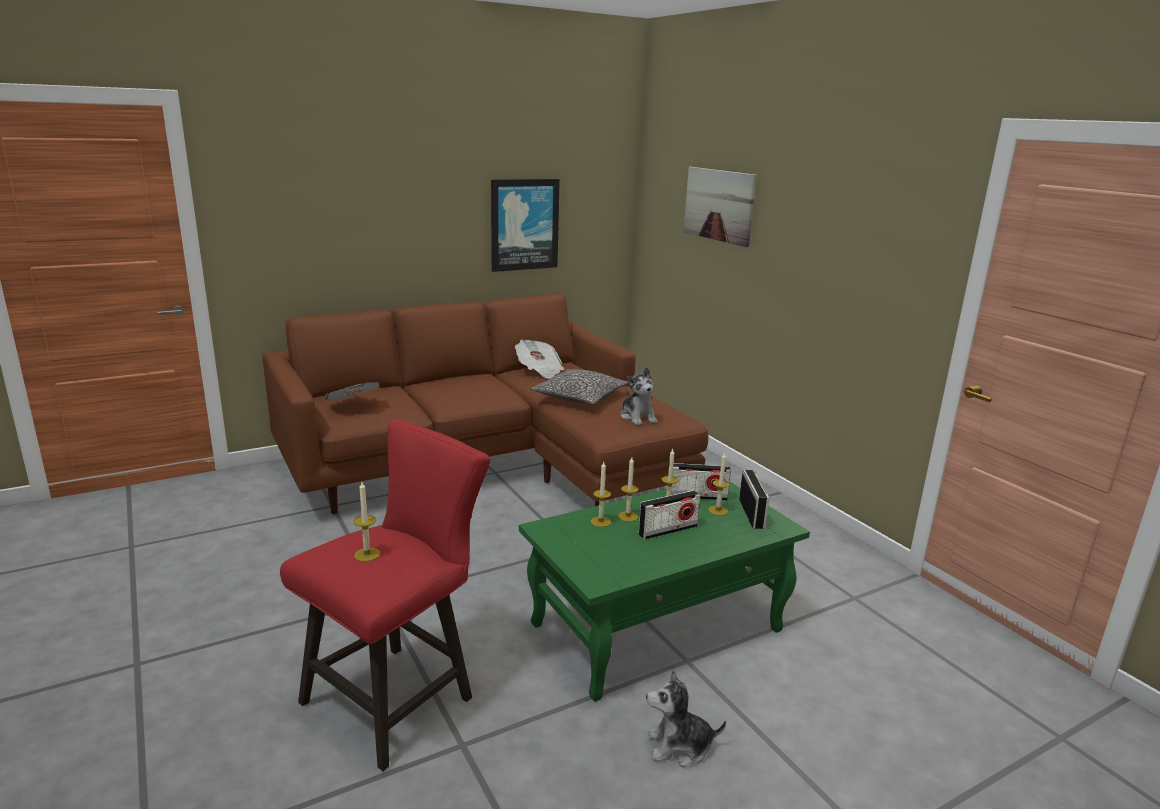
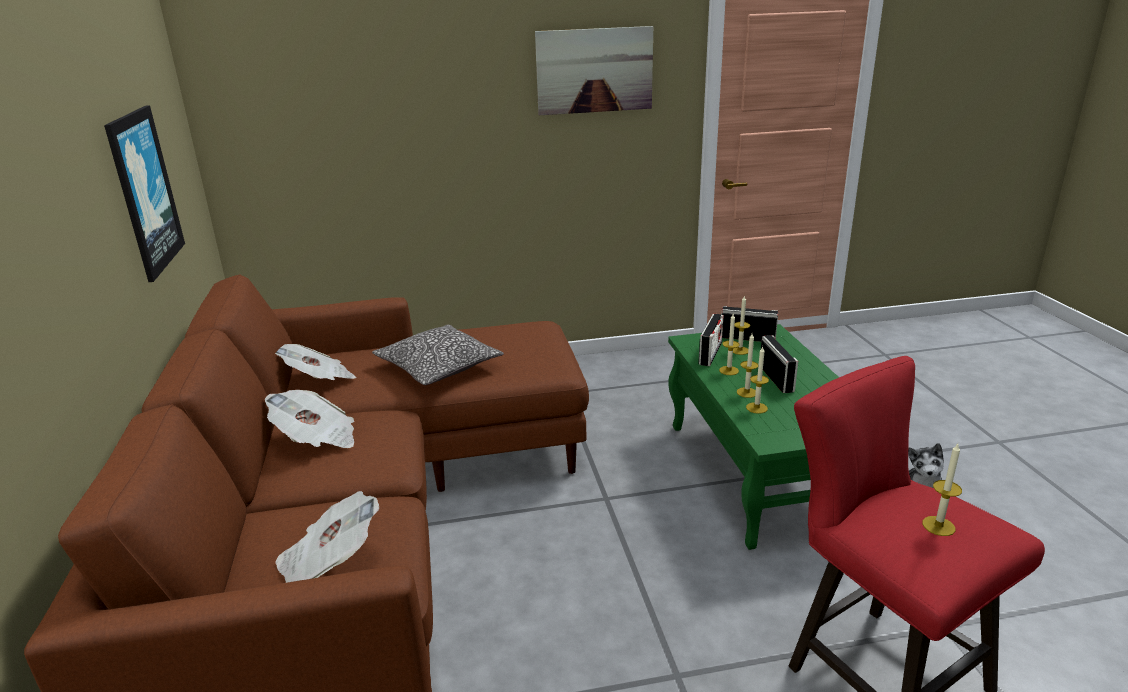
camera: 70 degrees left, 5 degrees up
(469, 383) = (317, 439): none -> newspaper
(638, 417) = (525, 344): plush toy -> none
(719, 205) = (379, 94): picture -> picture (594, 70)

